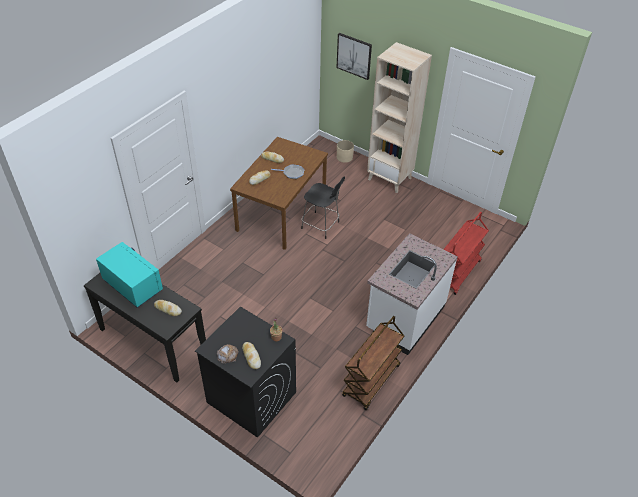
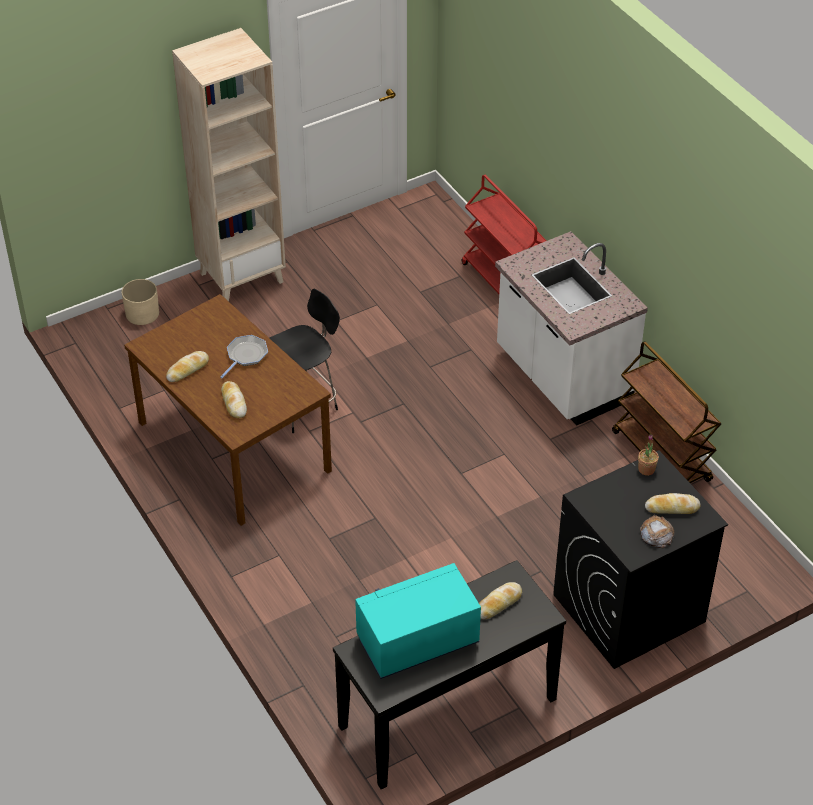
camera: 65 degrees left, 0 degrees up
(354, 55) = (93, 128): picture -> none

